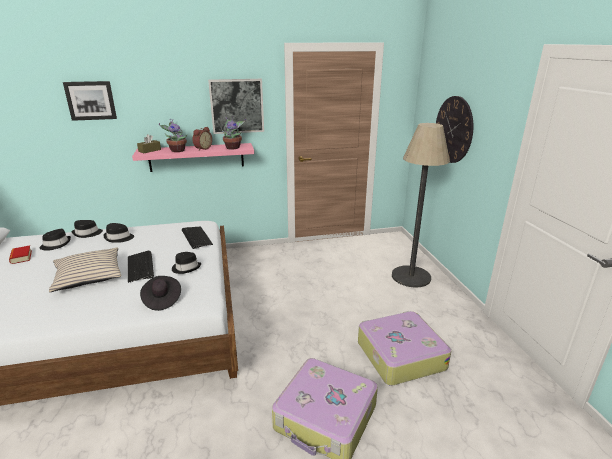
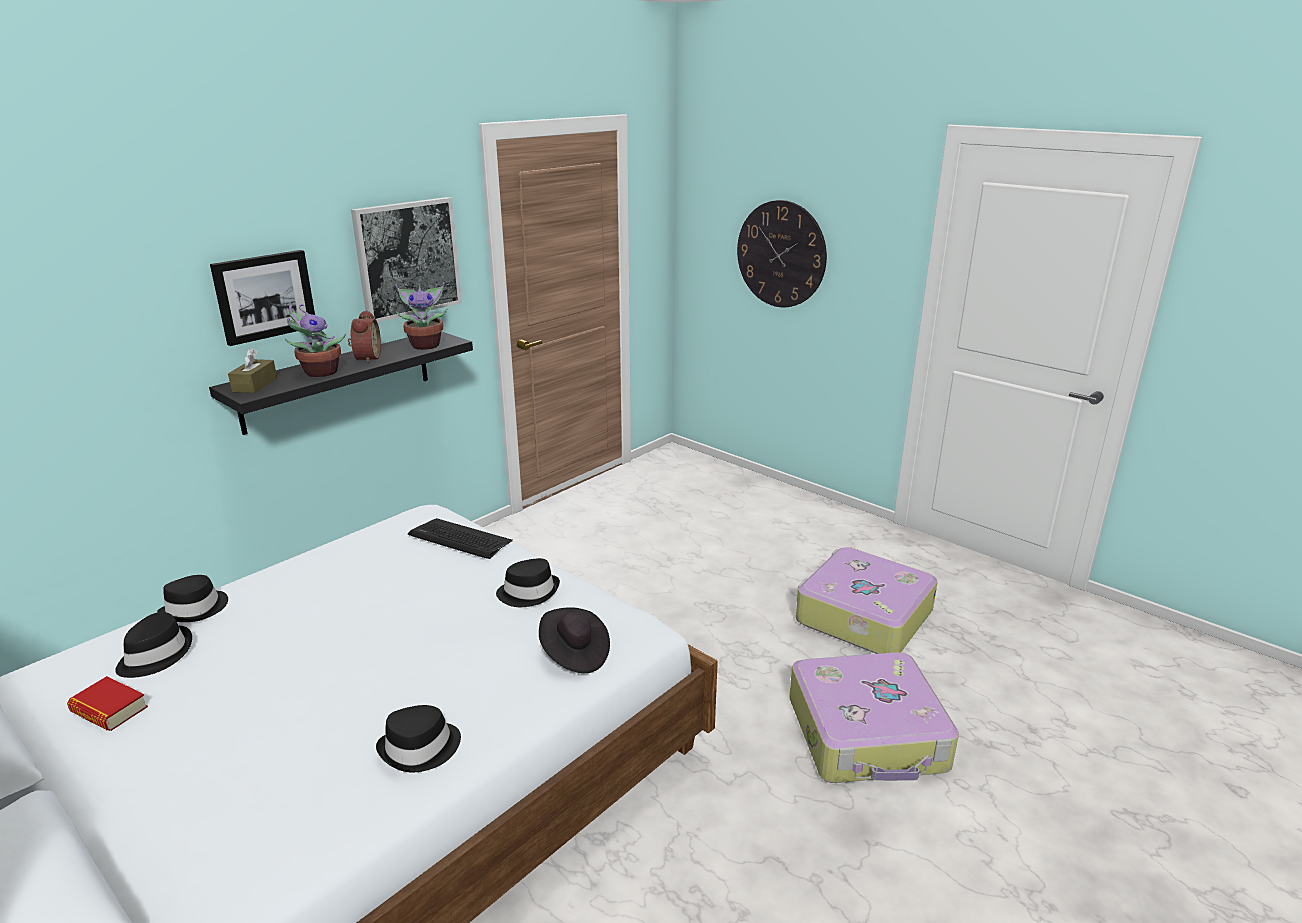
camera: 35 degrees left, 0 degrees up
(88, 276) = (358, 677): beige pillow -> none
(91, 100) = (91, 289): picture -> picture (264, 296)
(119, 238) = (292, 592): black hat -> black hat (420, 749)
(141, 267) = (444, 621): keyboard -> none
(196, 157) = (337, 380): pink shelf -> black shelf
(411, 276) = (761, 506): floor lamp -> none

